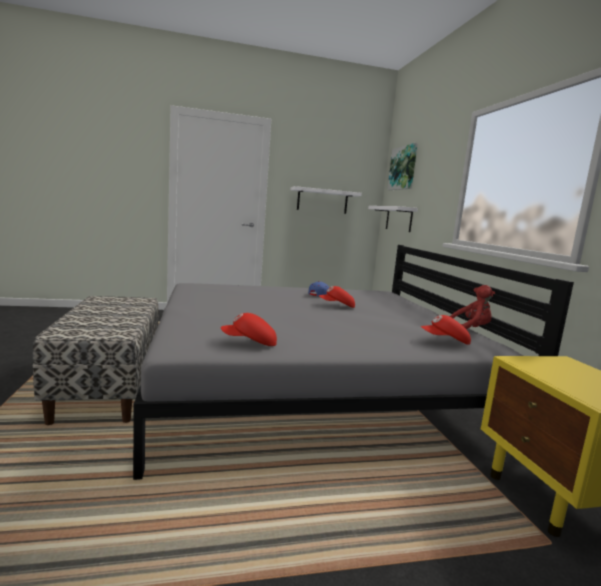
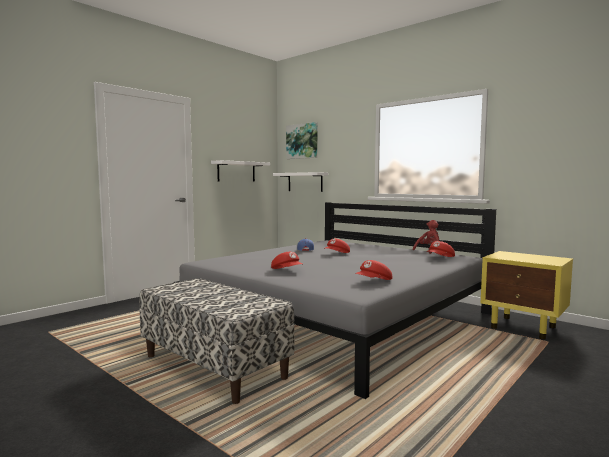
camera: 35 degrees left, 5 degrees down
(221, 309) = (287, 270): none -> red cap

